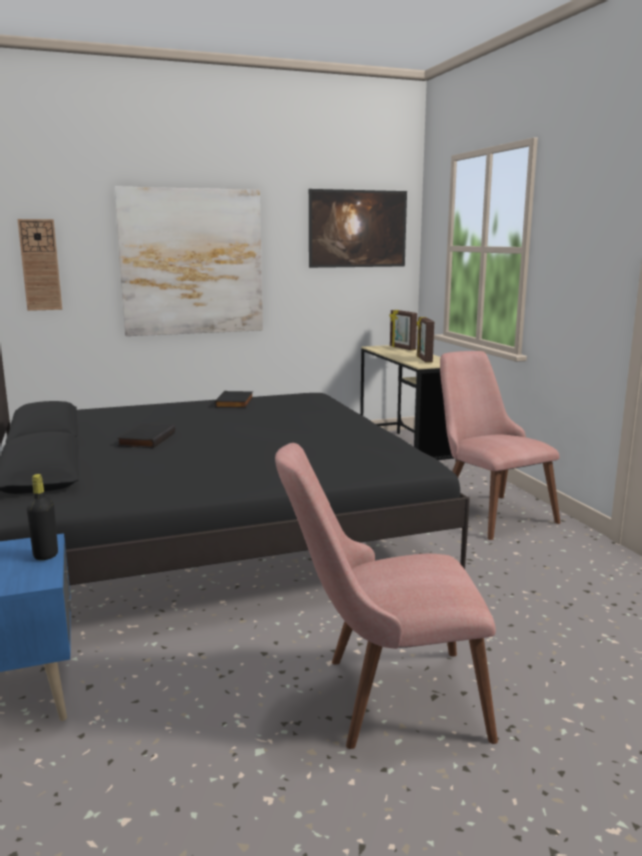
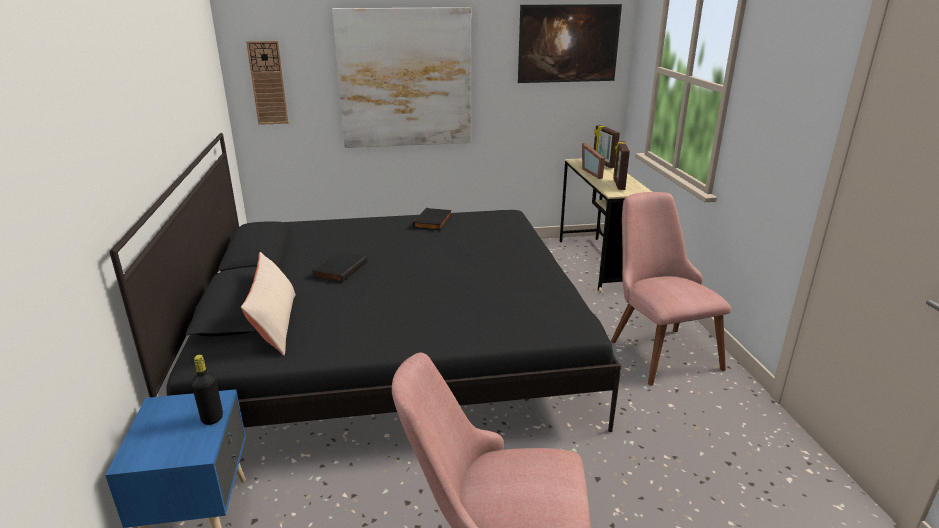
camera: 10 degrees right, 10 degrees up
(90, 480) = (275, 324): none -> beige pillow
(396, 353) = (594, 172): none -> picture frame

